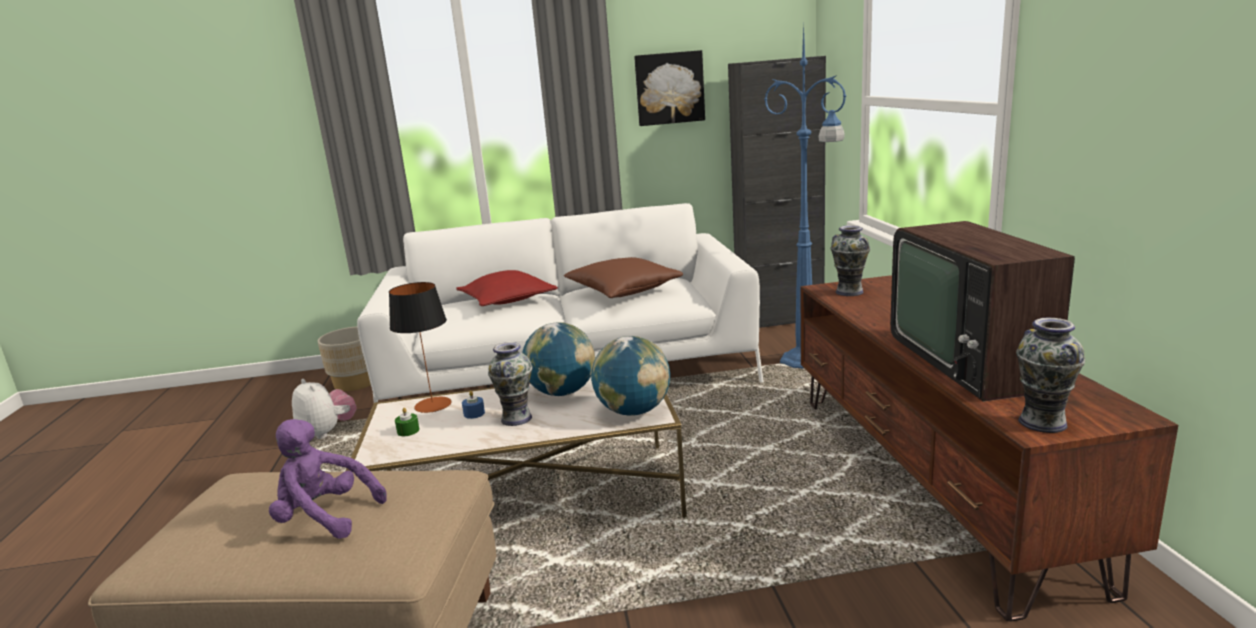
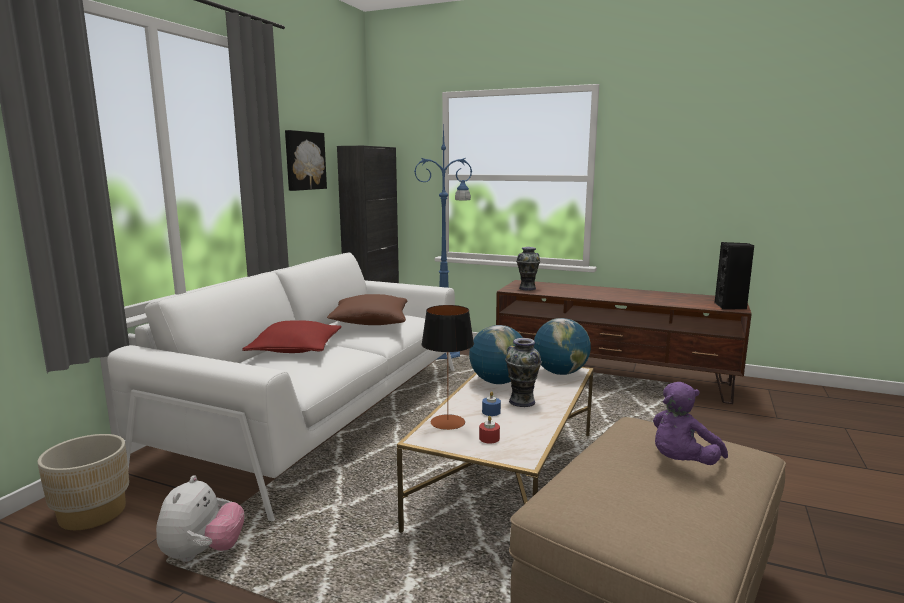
camera: 60 degrees left, 5 degrees down
(328, 432) = (203, 553): plush toy -> plush toy turned 105 degrees clockwise
(408, 431) = (489, 438): green candle -> red candle
(975, 358) = (653, 297): television -> none
(1042, 422) = (730, 306): vase -> black speaker

